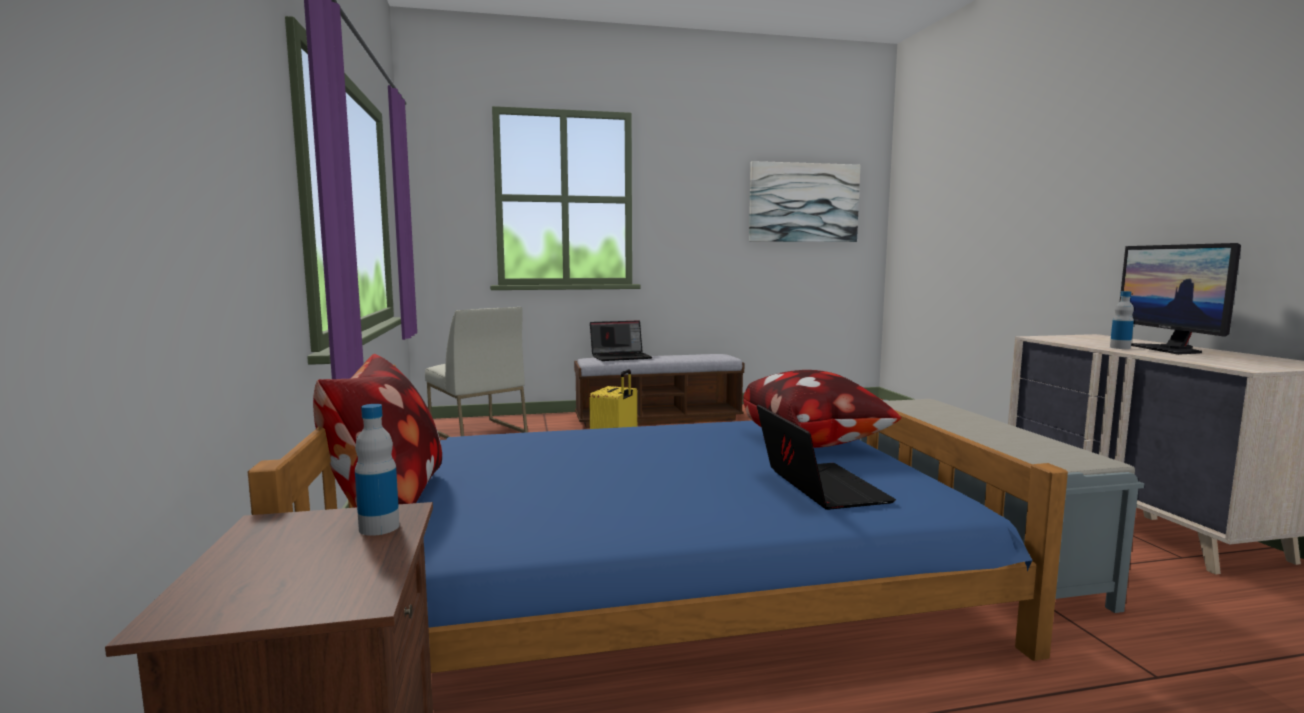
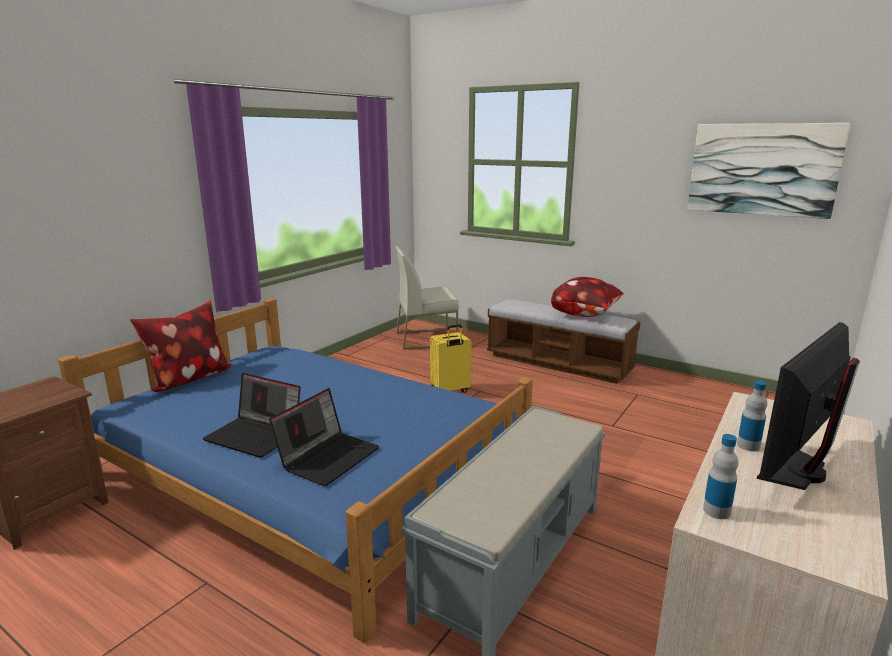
camera: 45 degrees right, 10 degrees up
(379, 527) = (54, 397): bottle -> bottle (716, 511)
(477, 432) = (426, 339): white chair -> white chair turned 75 degrees clockwise
(621, 357) = (533, 305): laptop -> laptop (256, 435)
(813, 442) = (429, 426): pillow -> pillow (586, 314)

